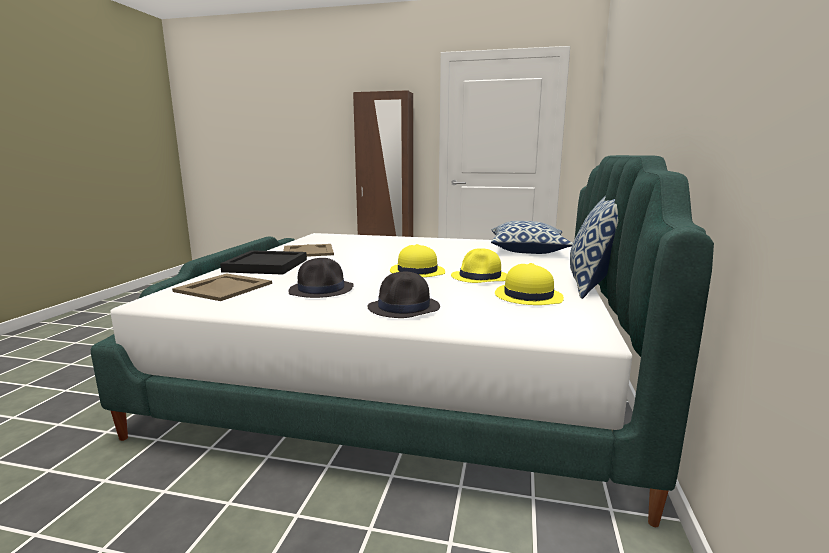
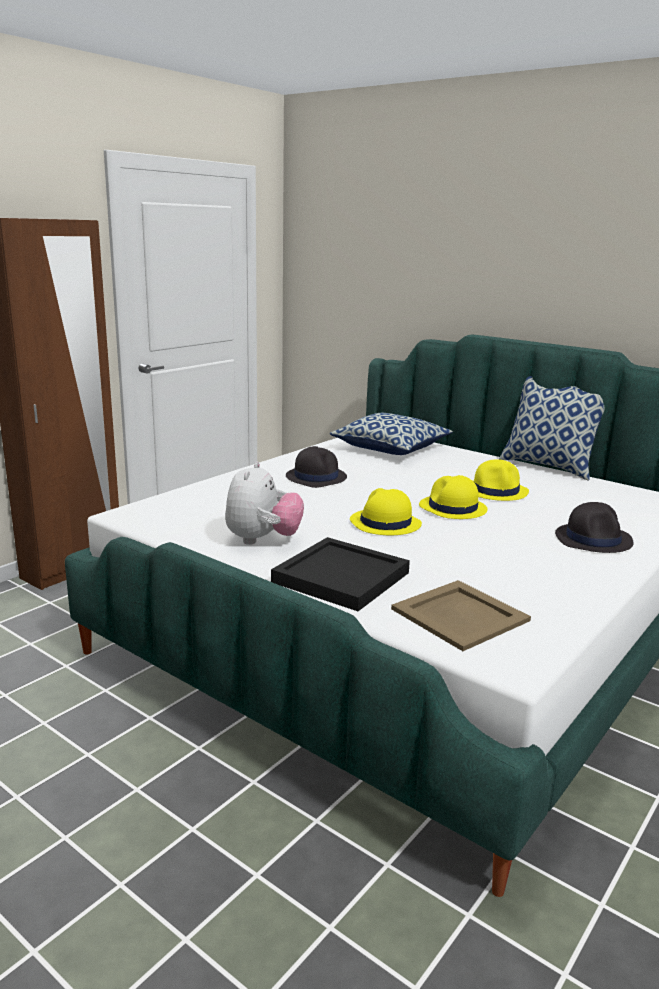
camera: 65 degrees left, 5 degrees up
(308, 251) = (262, 540): beige tray -> plush toy
(322, 290) = (506, 562): black hat -> black hat (316, 477)
(527, 296) = (573, 493): yellow hat -> yellow hat (384, 523)

